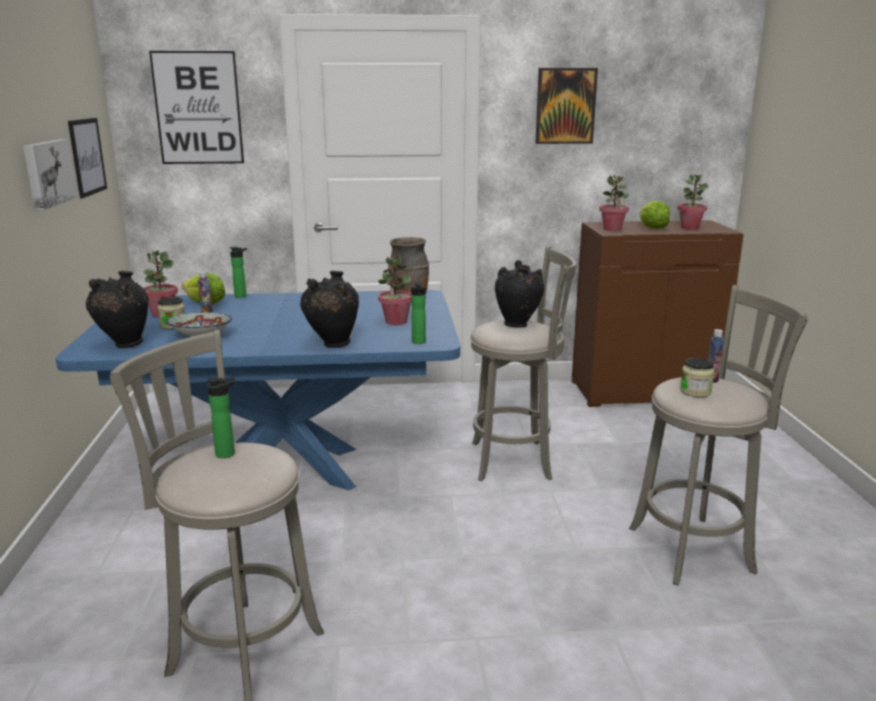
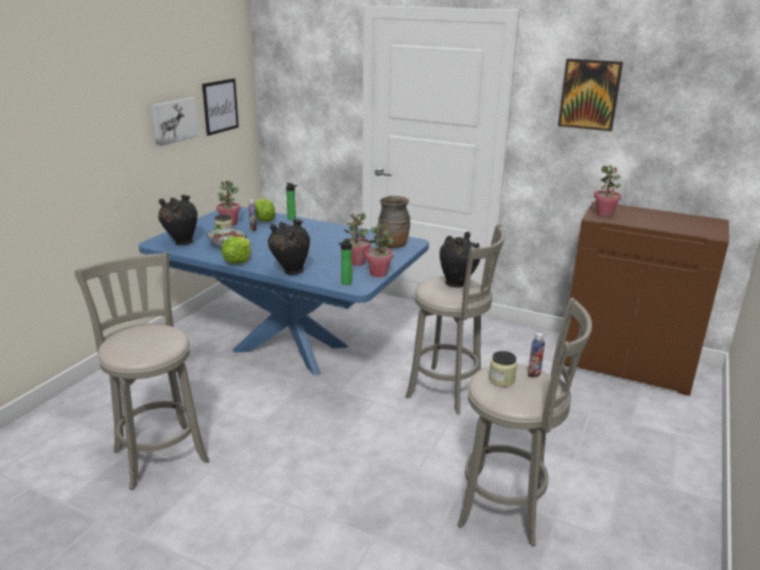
camera: 30 degrees right, 5 degrees up
(198, 108) = (306, 73): picture -> none
(228, 453) = (152, 332): bottle -> none
(652, 228) = (644, 219): lettuce -> lettuce (237, 261)
(689, 228) = (684, 225): potted plant -> potted plant (379, 273)

